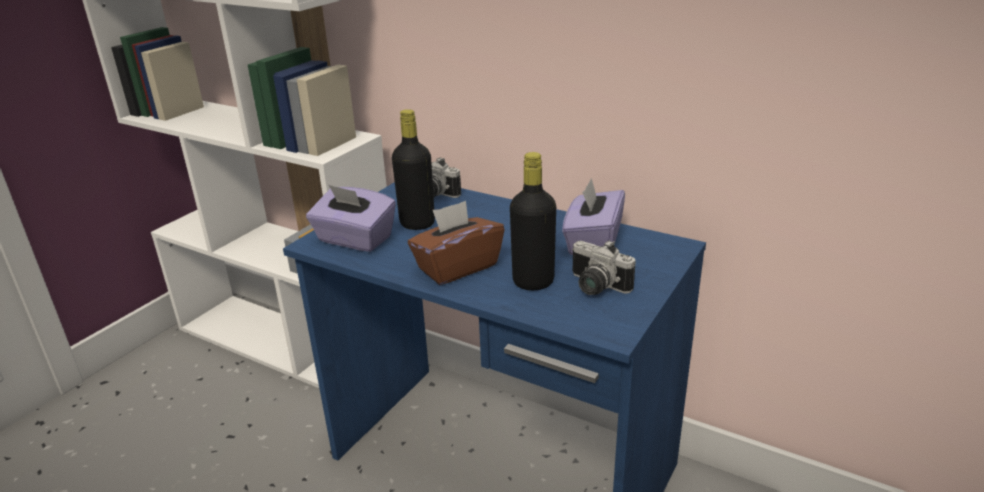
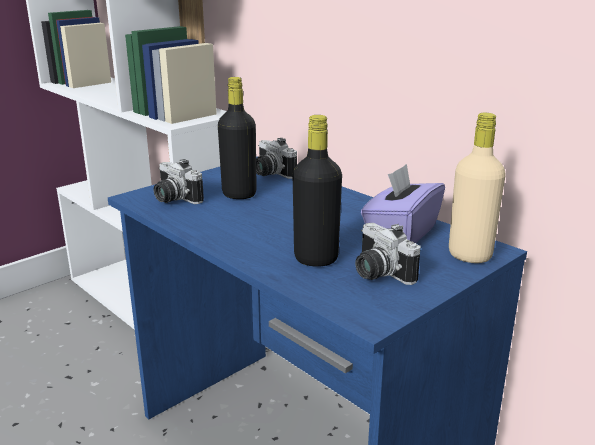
camera: 15 degrees right, 5 degrees down
(354, 240) = (173, 199): purple tissue box -> camera
(457, 267) = (250, 234): brown tissue box -> none
(662, 254) = (470, 255): none -> beige bottle

